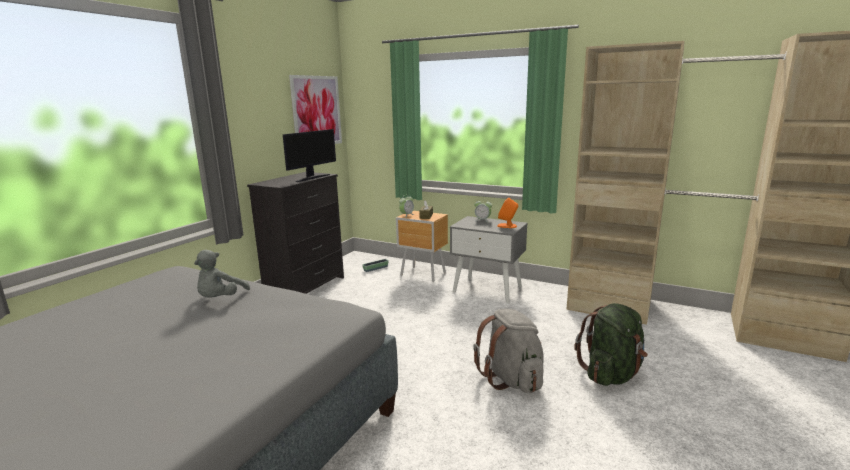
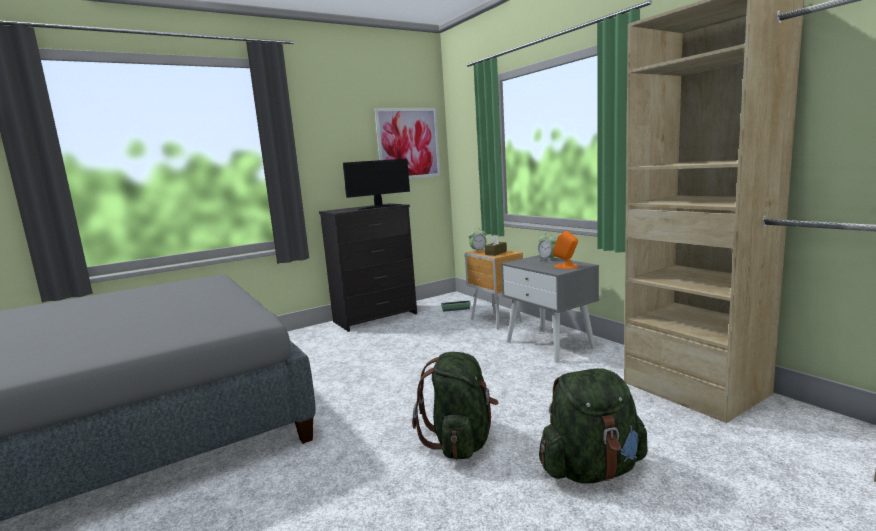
camera: 30 degrees right, 5 degrees down
(221, 299) = (196, 299): grey plush toy -> none
(511, 379) = (460, 442): grey backpack -> green backpack

